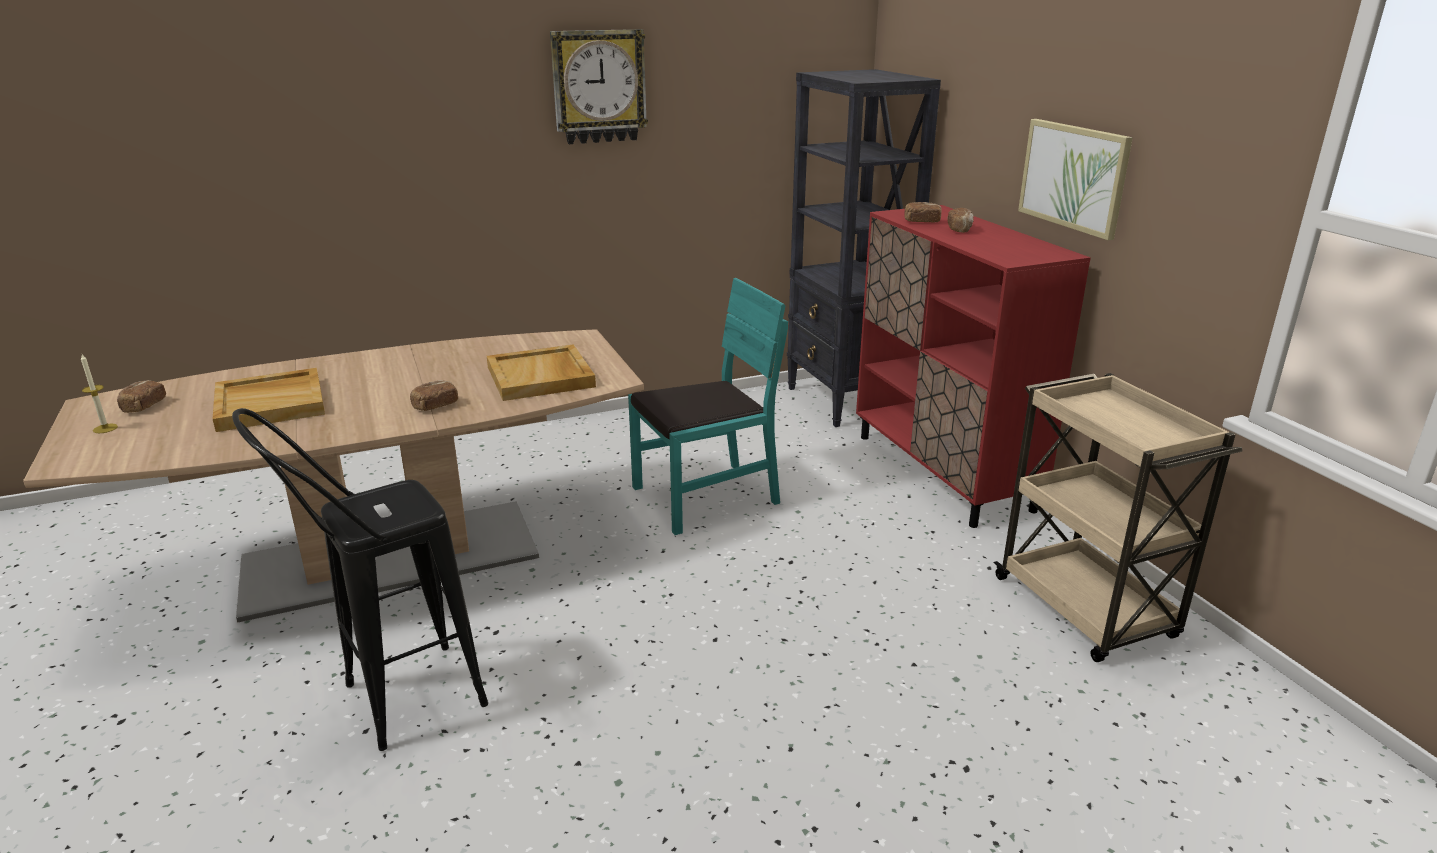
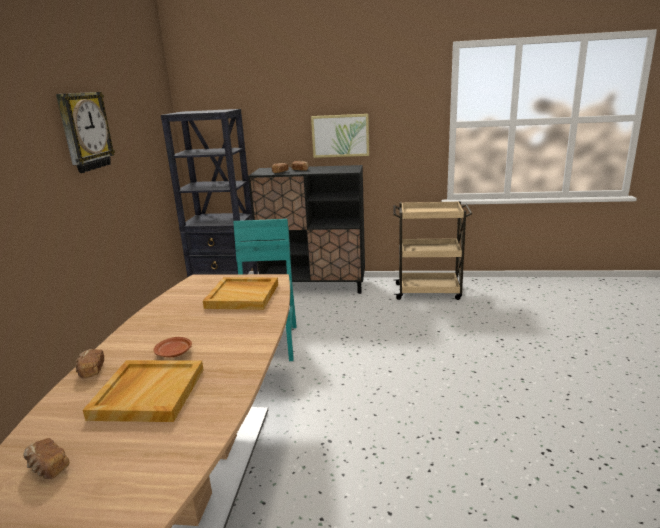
camera: 60 degrees left, 5 degrees down
(105, 428) = (74, 494): candle -> none
(361, 388) = (174, 353): none -> brown plate
(392, 705) = (371, 497): black stool -> none
(435, 405) = (243, 329): bread -> bread (91, 371)
(943, 472) = (314, 286): red cabinet -> black cabinet

